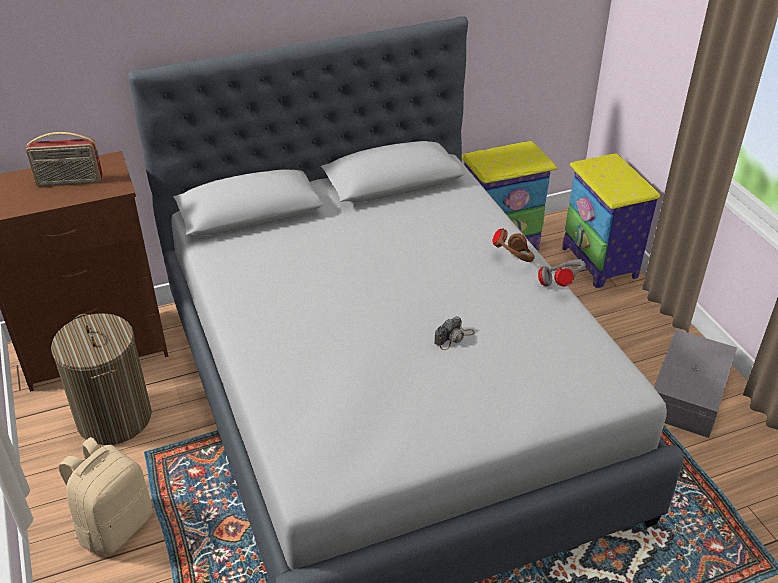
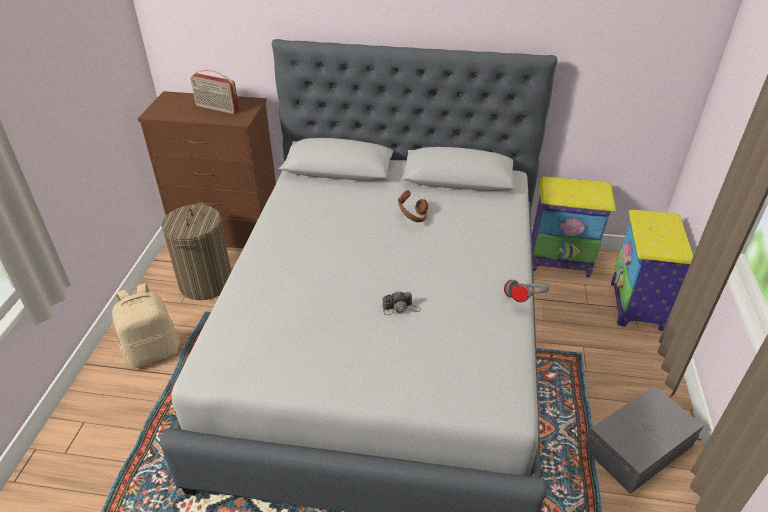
camera: 30 degrees right, 0 degrees up
(514, 259) = (502, 267): brown headphones -> brown headphones (412, 218)

